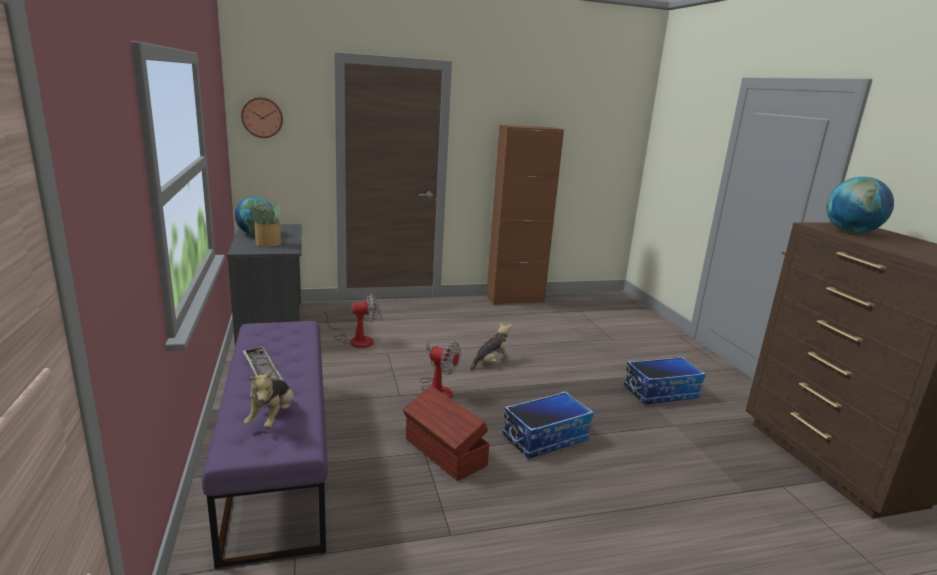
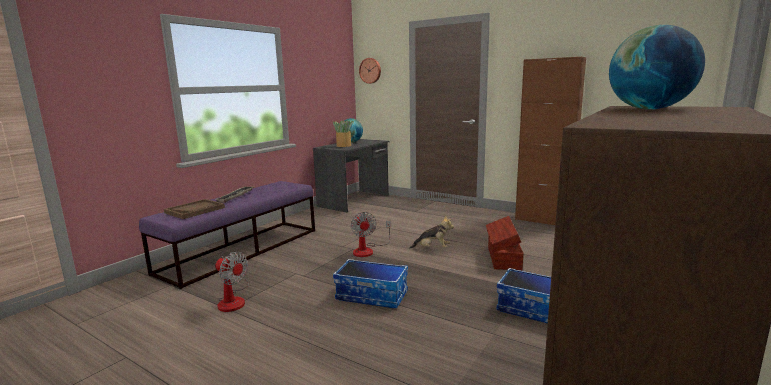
camera: 50 degrees right, 5 degrees down
(272, 418) = (195, 210): plush toy -> brown tray
(355, 340) = (377, 217): fan -> fan (233, 300)
(444, 453) = (303, 278): brown storage box -> brown storage box (503, 258)

